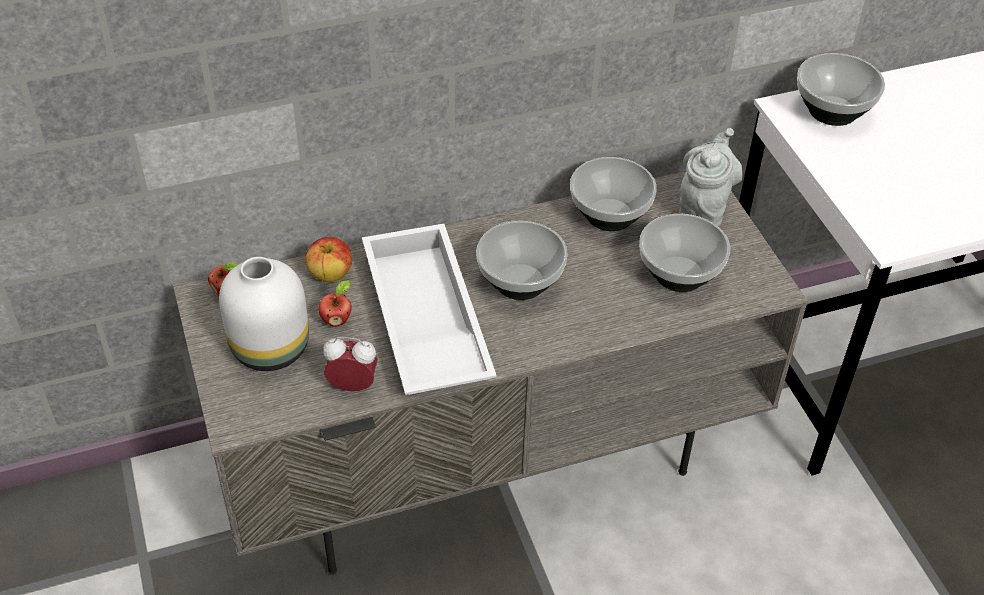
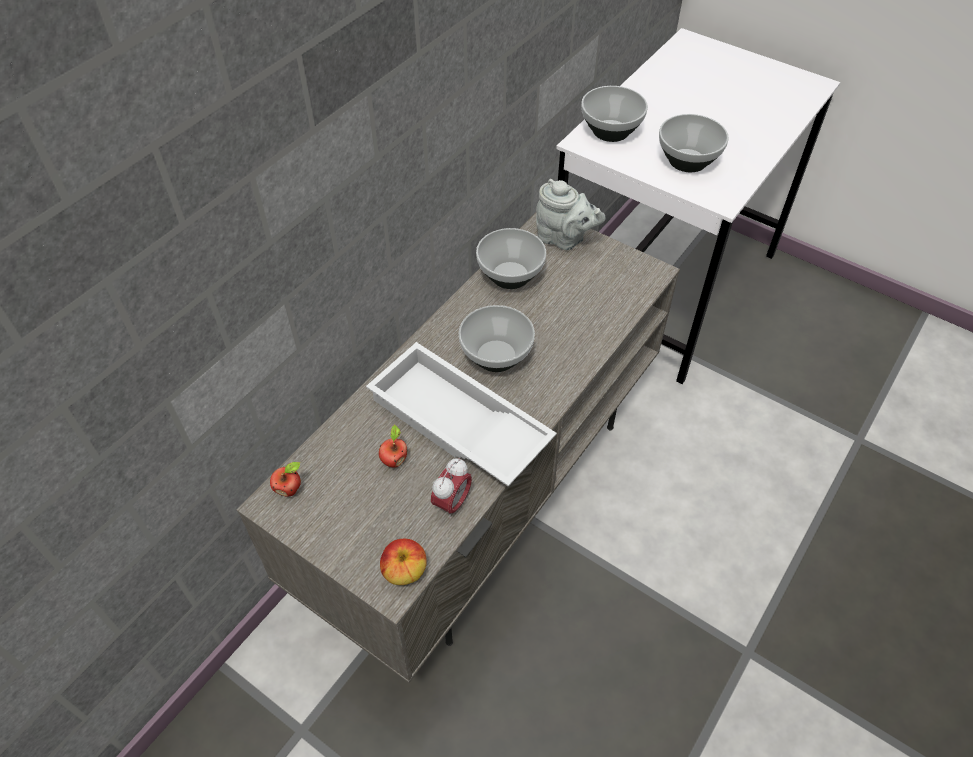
camera: 35 degrees left, 5 degrees up
(270, 346) = (363, 511): white vase -> none
(330, 275) = (356, 428): apple -> apple (404, 571)
(353, 385) = (452, 503): alarm clock -> alarm clock turned 150 degrees clockwise
(678, 274) = (590, 294): bowl -> bowl (686, 161)
(704, 208) = (564, 239): grey teapot -> grey teapot turned 135 degrees clockwise

